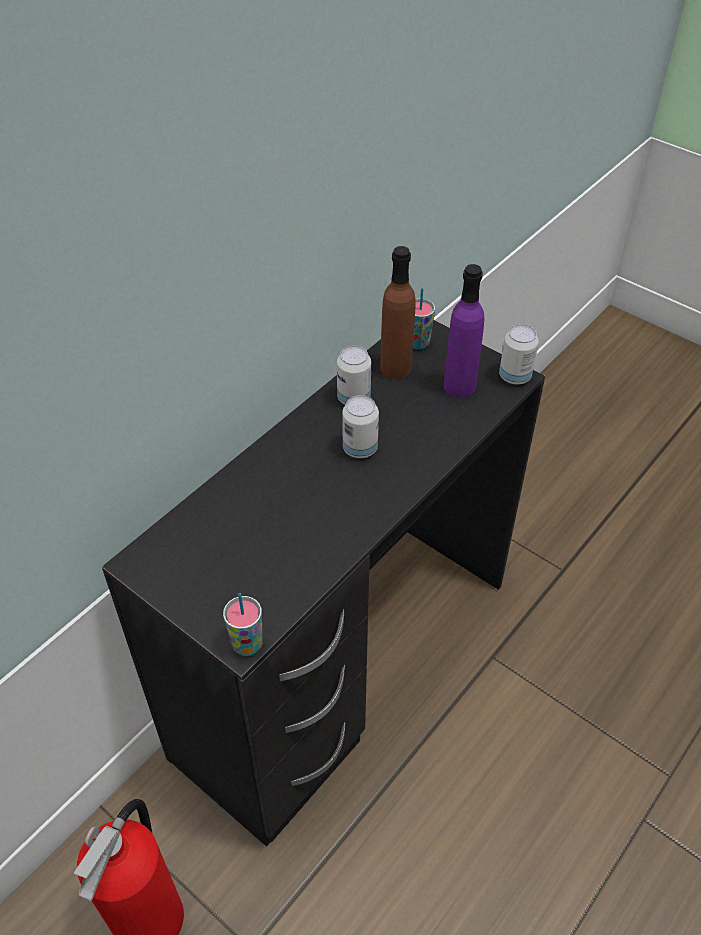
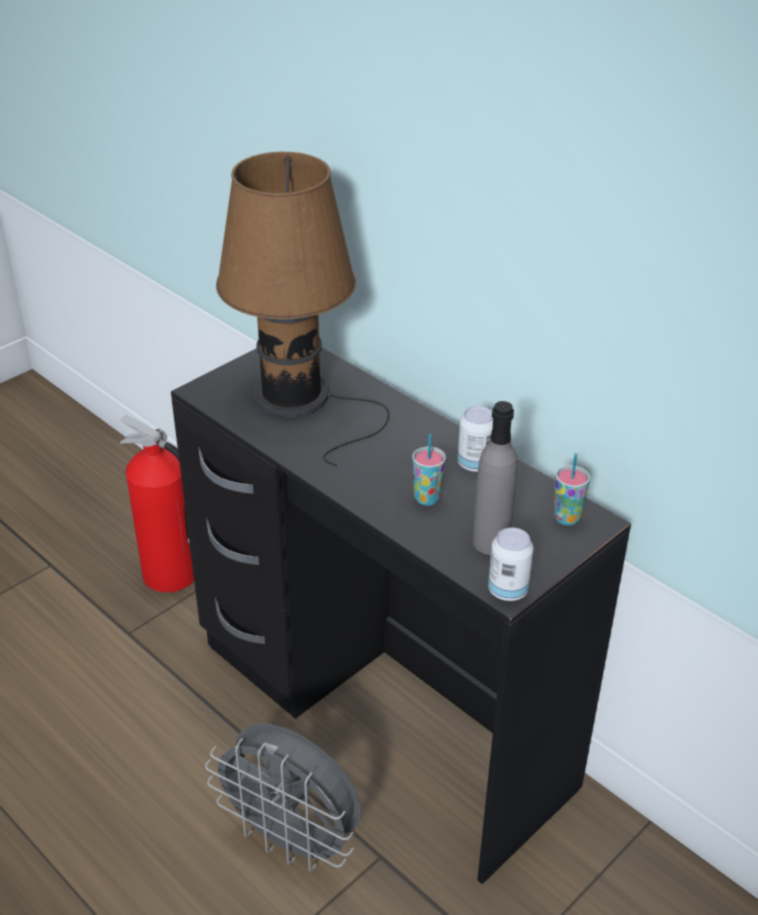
camera: 95 degrees right, 10 degrees down
(247, 645) = (197, 393): cup -> cup (427, 498)
(255, 541) = (299, 399): none -> brown table lamp
(360, 448) = (401, 463): can -> none
(395, 368) = (523, 497): brown bottle -> none
(459, 386) = (491, 542): purple bottle -> grey bottle
(492, 724) = (293, 841): none -> grey fan

